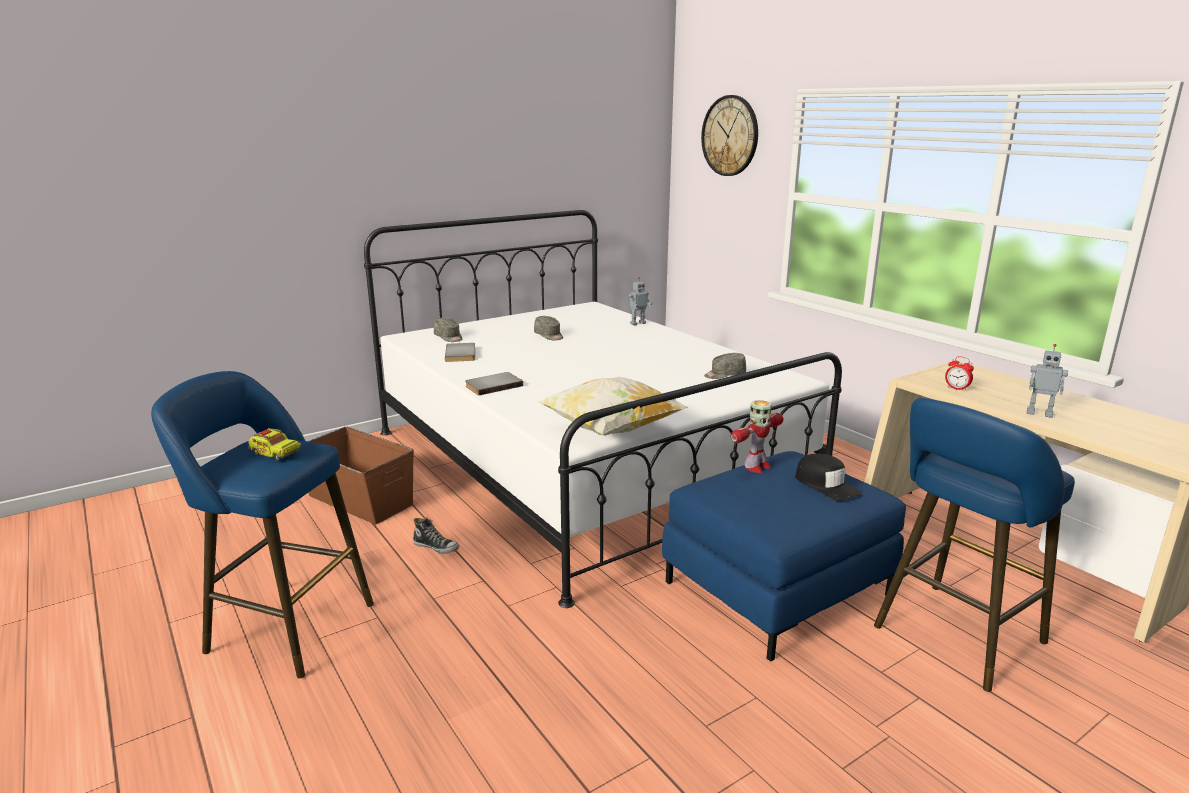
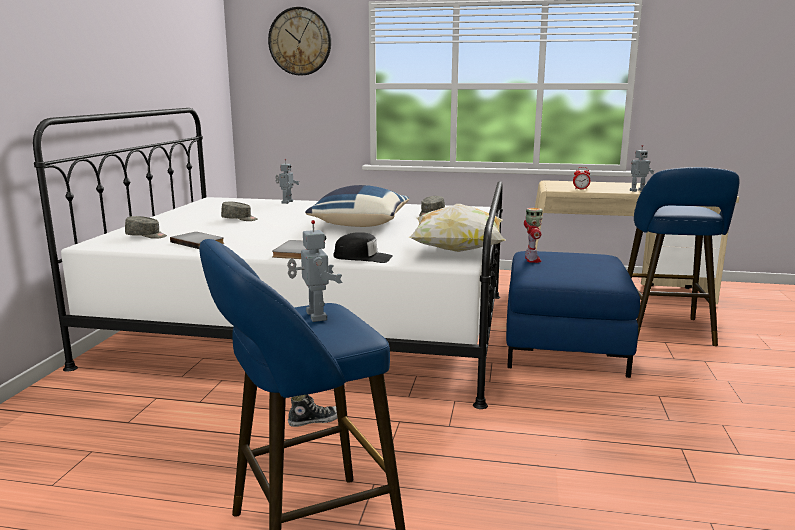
camera: 45 degrees left, 5 degrees down
(275, 453) = (314, 316): toy truck -> toy robot
(360, 500) = (163, 423): brown storage box -> none
(621, 369) = (359, 224): none -> blue pillow
(826, 485) = (582, 257): black cap -> black cap (363, 257)

